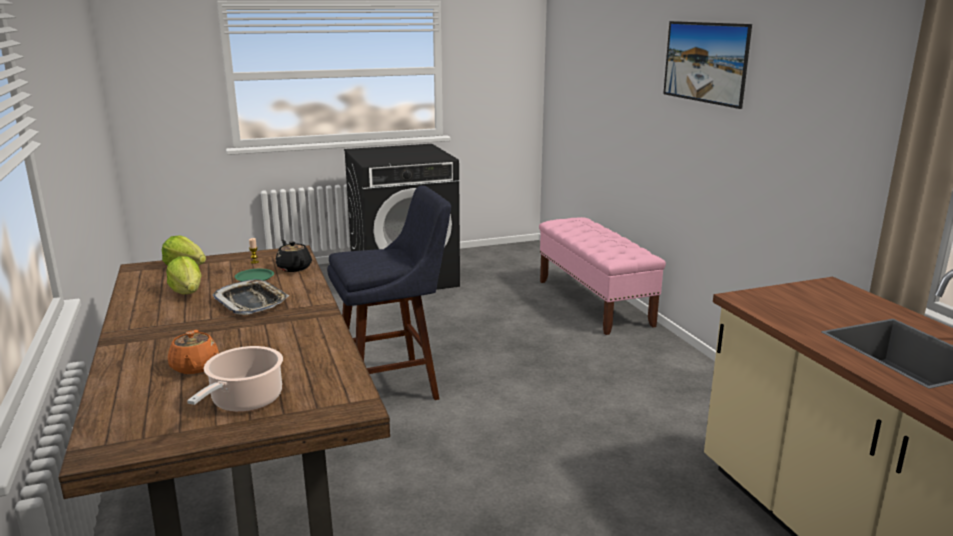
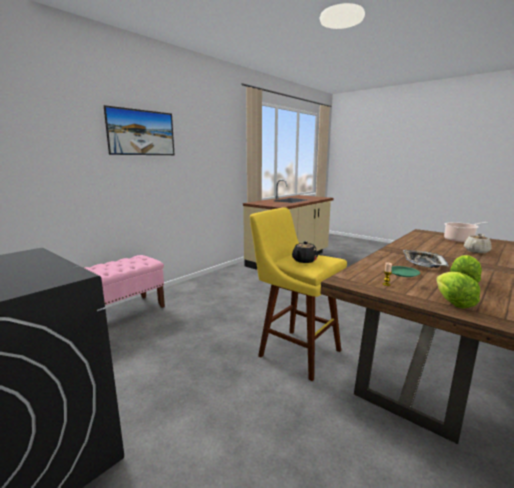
camera: 120 degrees left, 5 degrees down
(194, 367) = (476, 251): orange teapot -> beige teapot
(294, 268) = (366, 270): black teapot -> black teapot (304, 260)
(394, 386) = (295, 351): blue stool -> yellow stool

